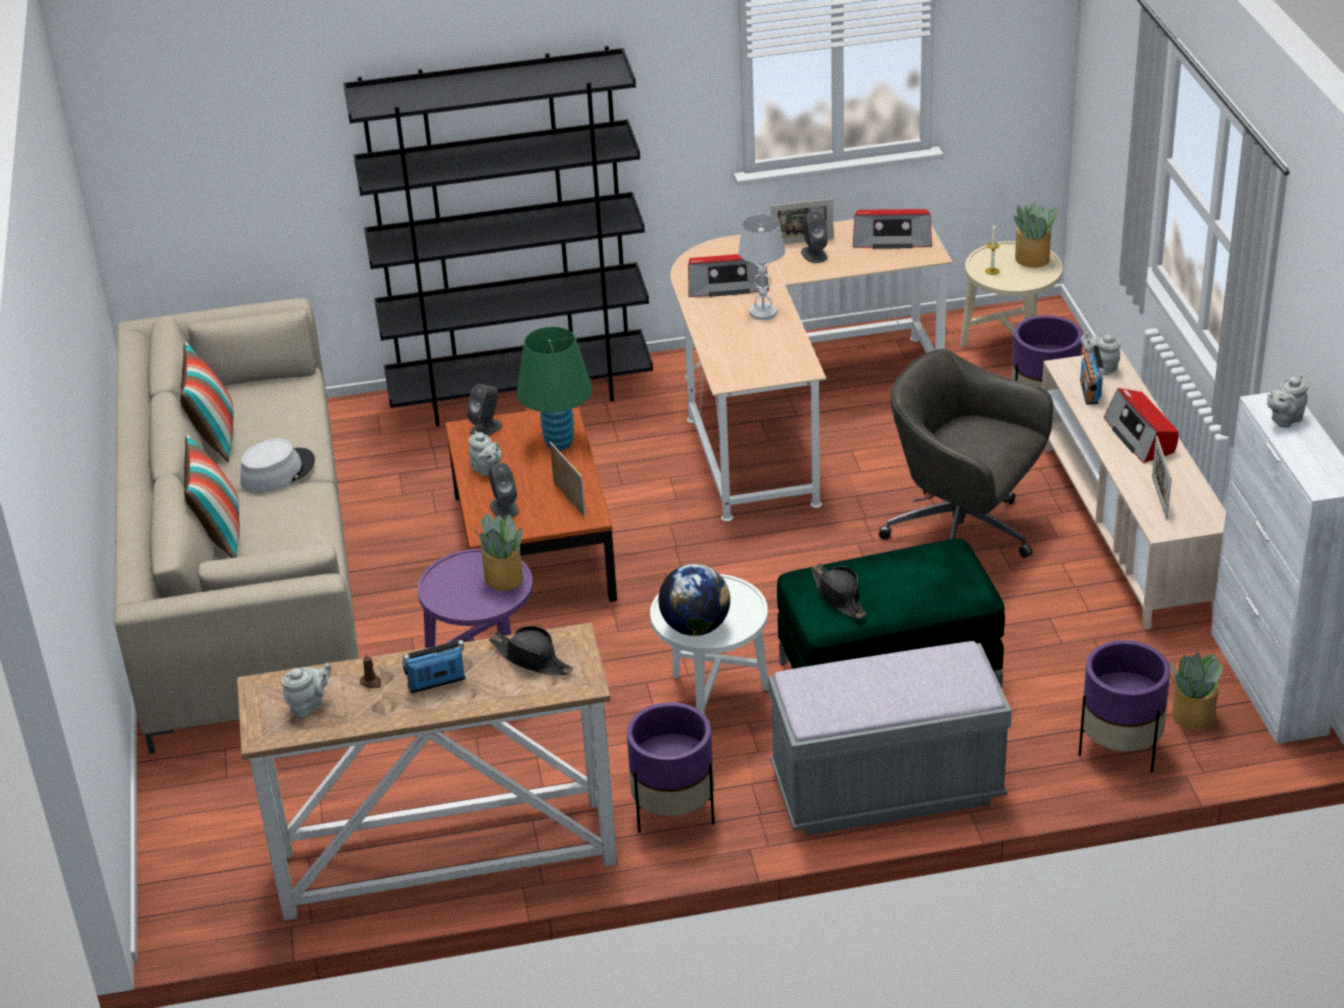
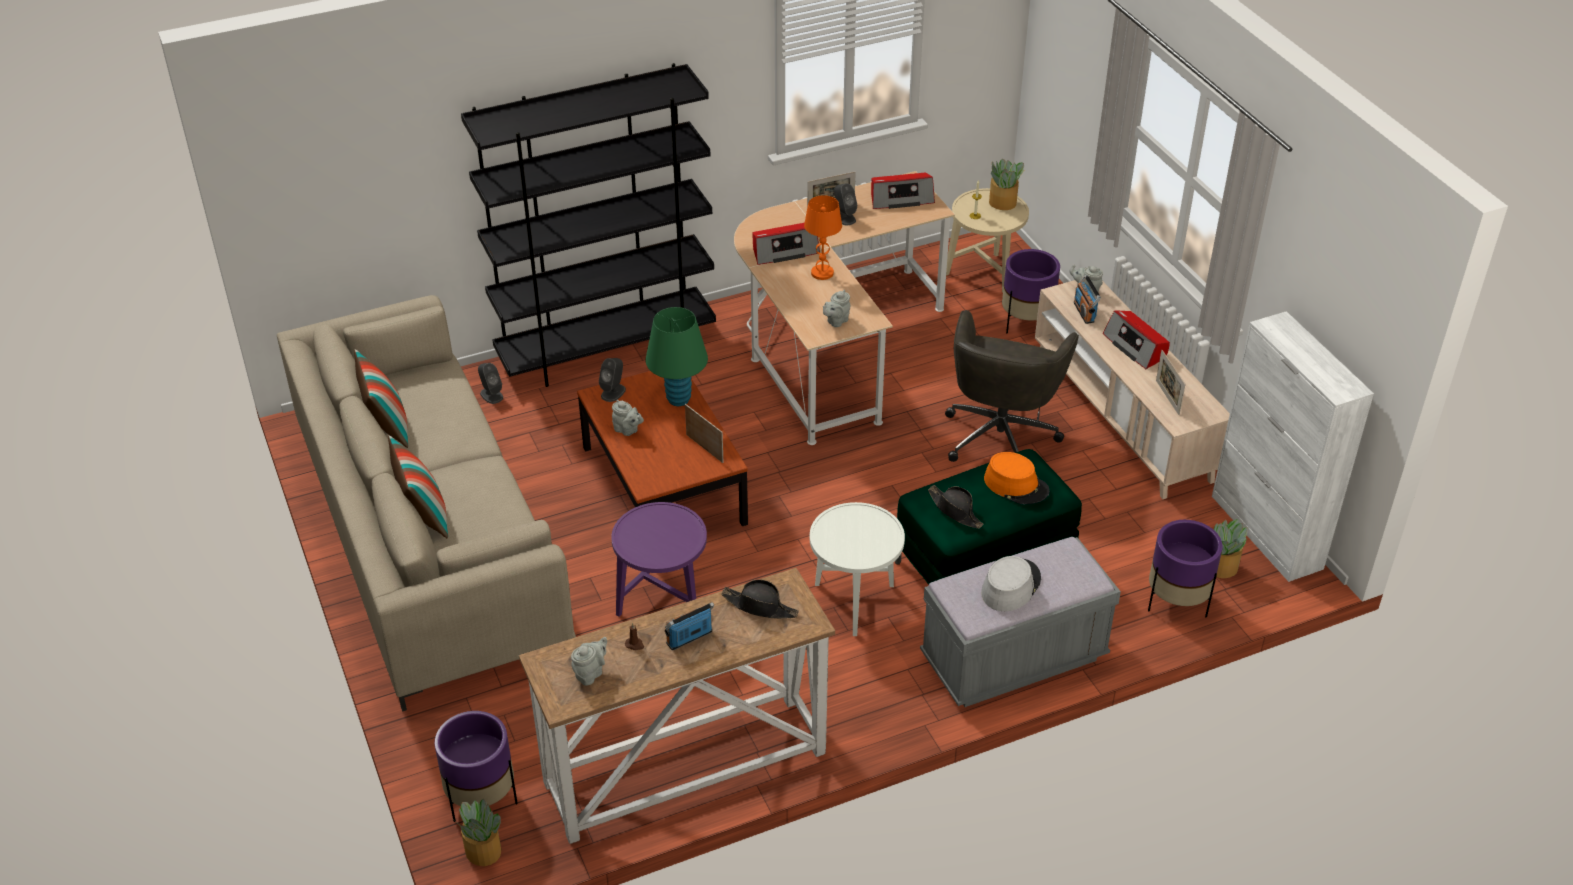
camera: 15 degrees left, 5 degrees up
(277, 471) = (454, 452): grey hat -> grey hat (1010, 586)
(504, 507) = (653, 462): grey speaker -> grey speaker (491, 395)
(504, 578) = (681, 527): potted plant -> potted plant (483, 851)
(673, 813) = (855, 702): purple planter -> purple planter (481, 798)
(695, 627) = (852, 551): globe -> none
(763, 313) = (822, 273): white table lamp -> orange table lamp
(926, 576) = (1016, 485): none -> orange hat
(963, 535) = (1000, 435): grey office chair -> grey office chair turned 90 degrees counterclockwise
(1284, 420) = (1290, 338): grey teapot -> grey teapot (836, 321)

